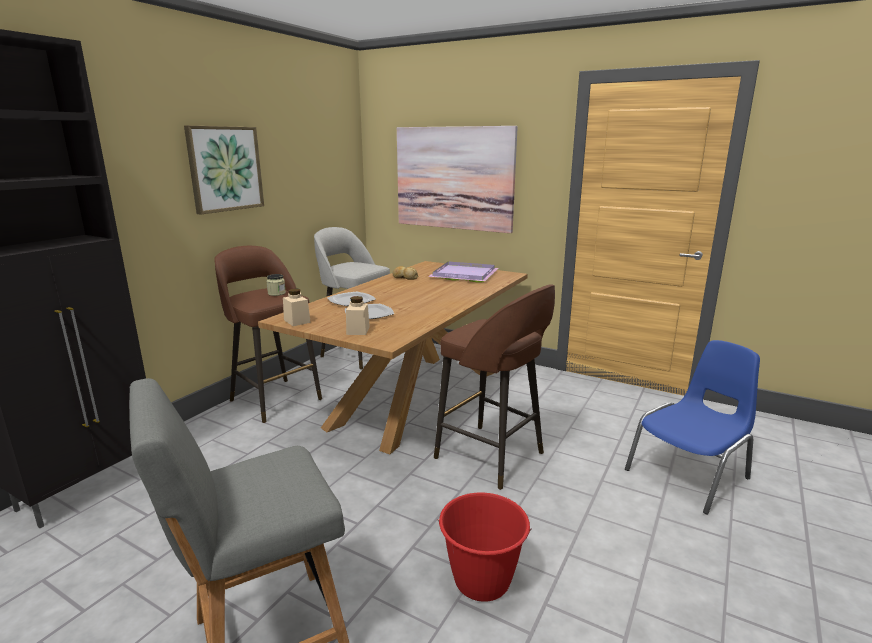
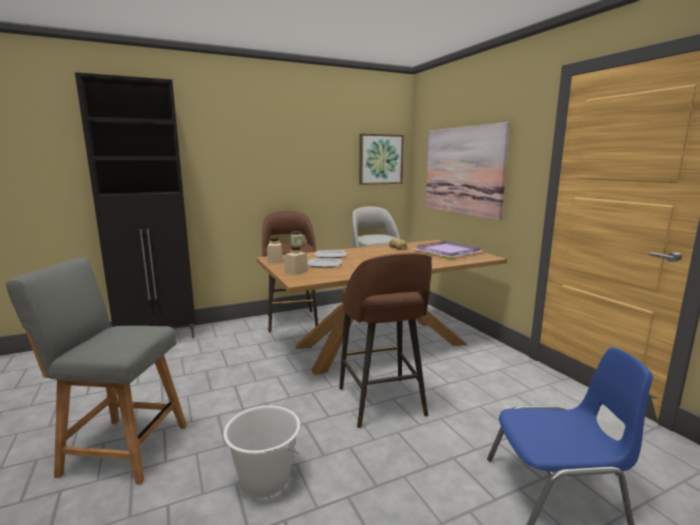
camera: 35 degrees right, 5 degrees down
(225, 169) = (282, 158): picture -> picture (380, 159)
(482, 581) = (265, 480): red bucket -> white bucket

